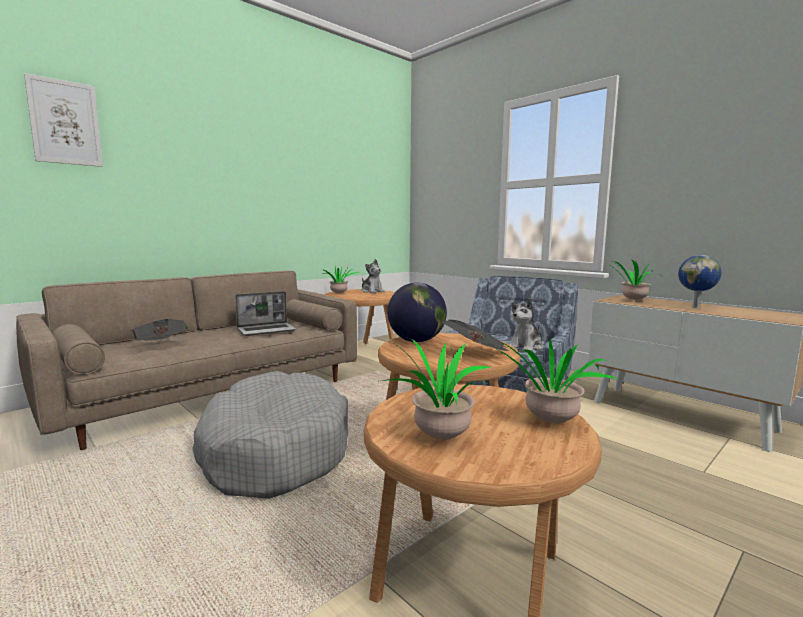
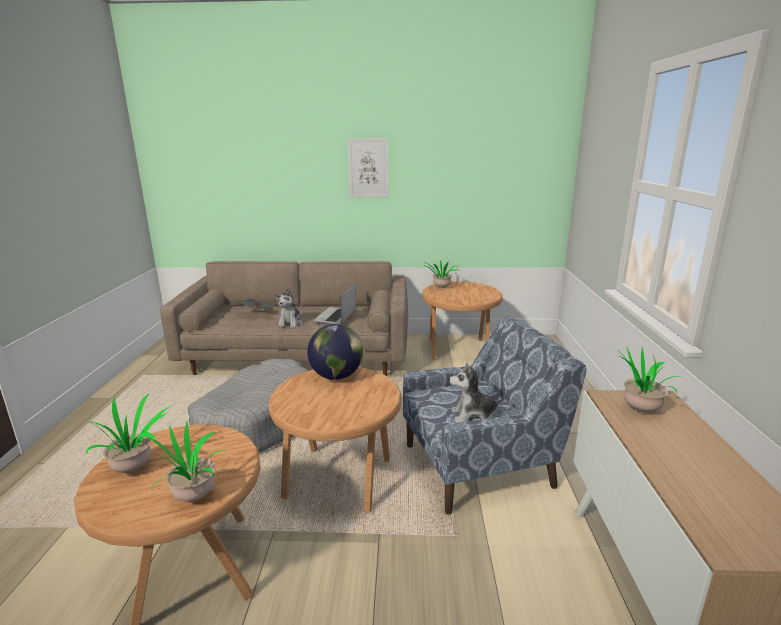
camera: 45 degrees right, 10 degrees up
(65, 122) = (229, 144): picture -> picture (368, 168)
(267, 330) = (336, 317): laptop -> laptop turned 90 degrees clockwise
(372, 291) = (480, 290): plush toy -> plush toy (290, 323)
(477, 354) = (333, 411): newspaper -> none
(695, 307) = (685, 458): globe -> none

